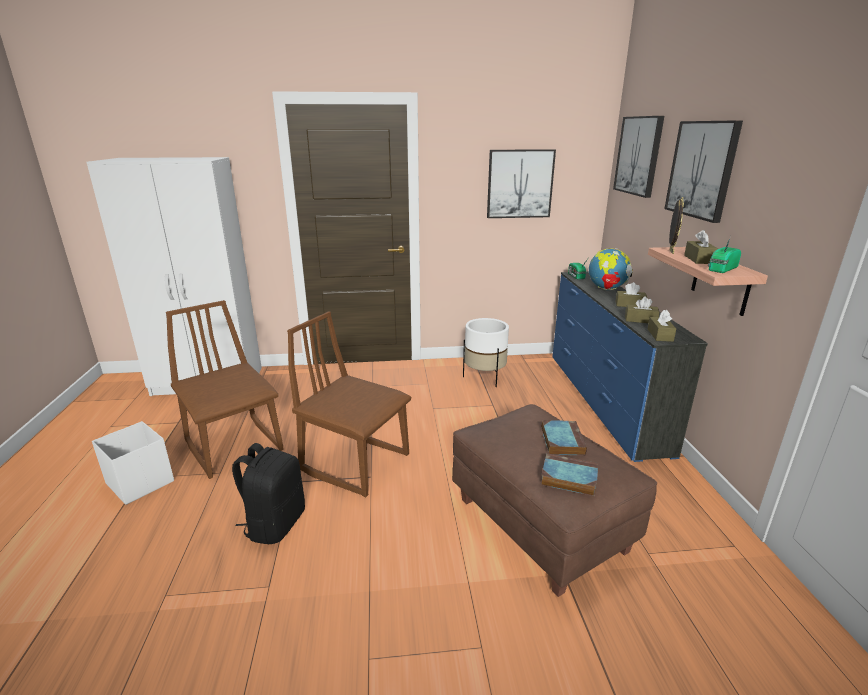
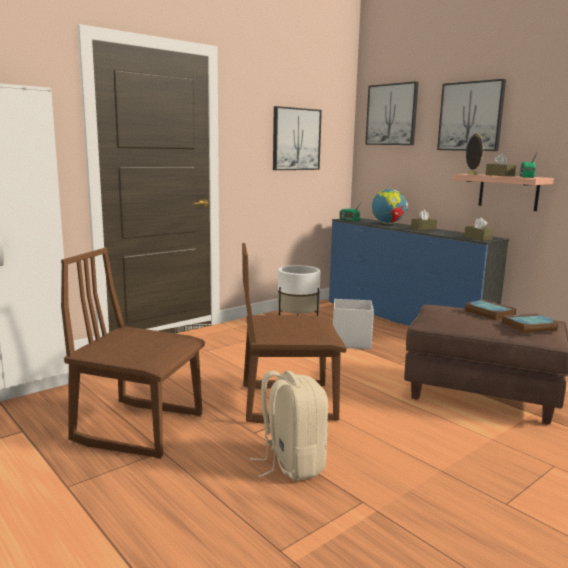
camera: 35 degrees left, 10 degrees down
(140, 482) = (73, 490): white storage box -> white storage box (350, 342)
(275, 524) = (291, 464): black backpack -> beige backpack
(640, 320) = (449, 234): brown tissue box -> none

